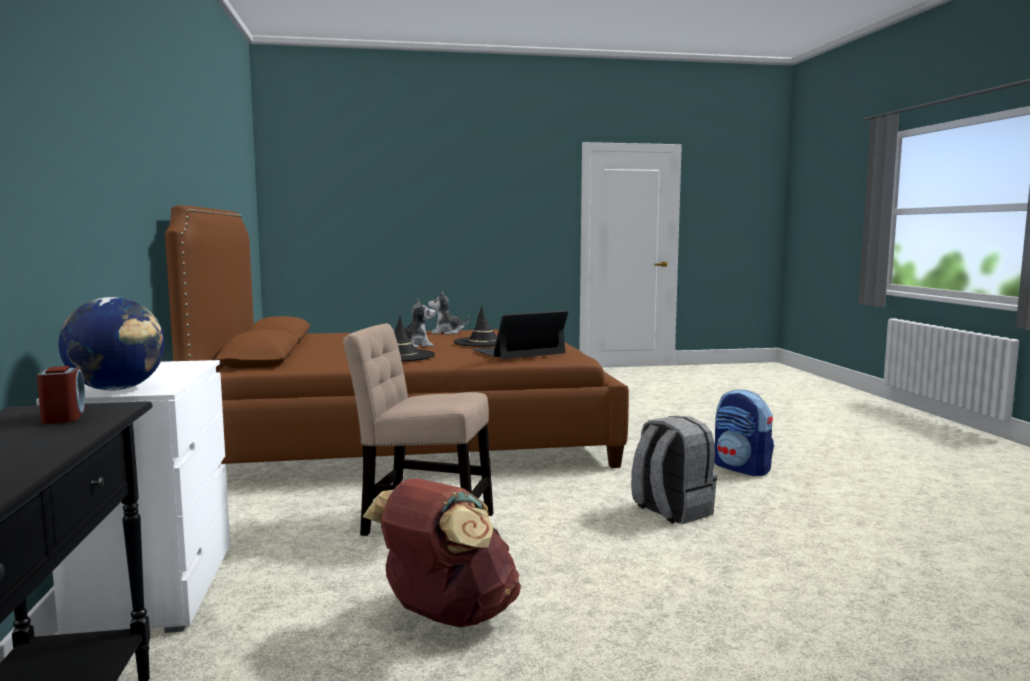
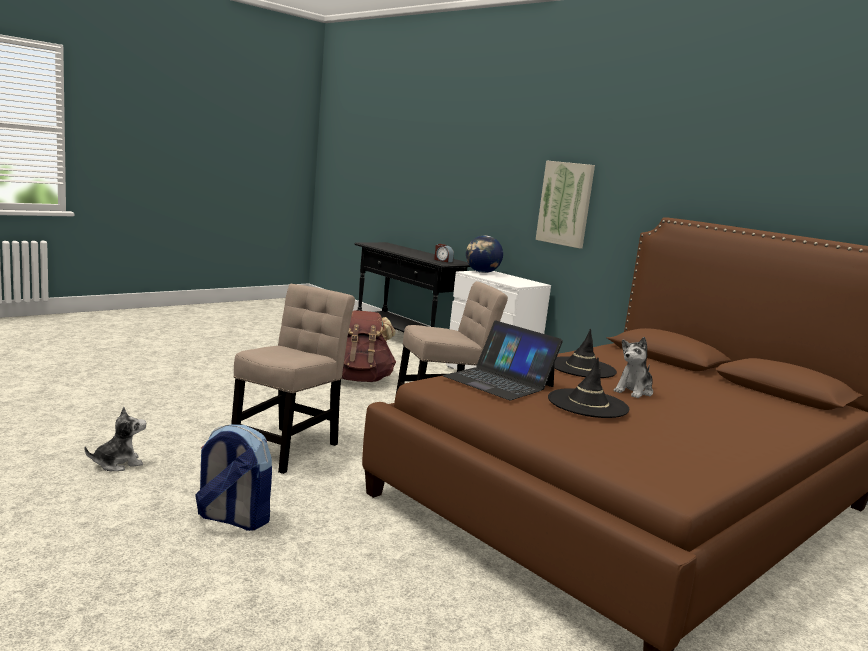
camera: 145 degrees right, 5 degrees up
(91, 200) = (565, 203): none -> picture
(447, 333) = (725, 443): plush toy -> plush toy (118, 463)
(518, 352) = (499, 381): laptop -> laptop turned 105 degrees clockwise
(671, 511) = (288, 448): grey backpack -> beige chair

